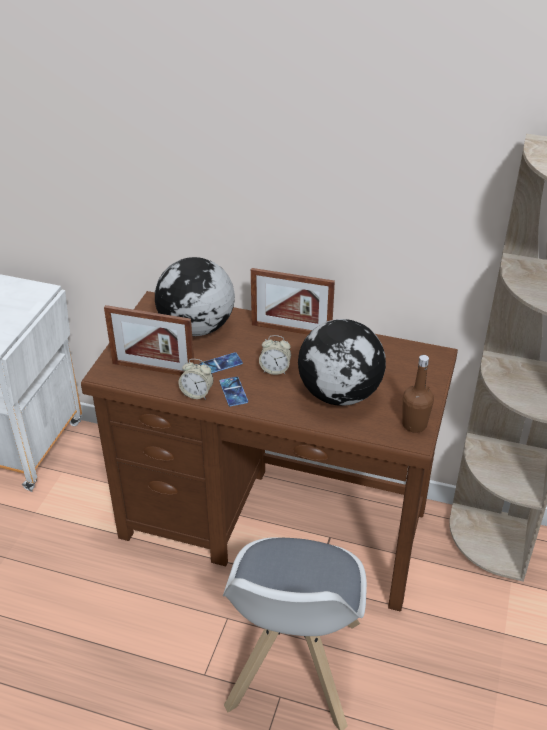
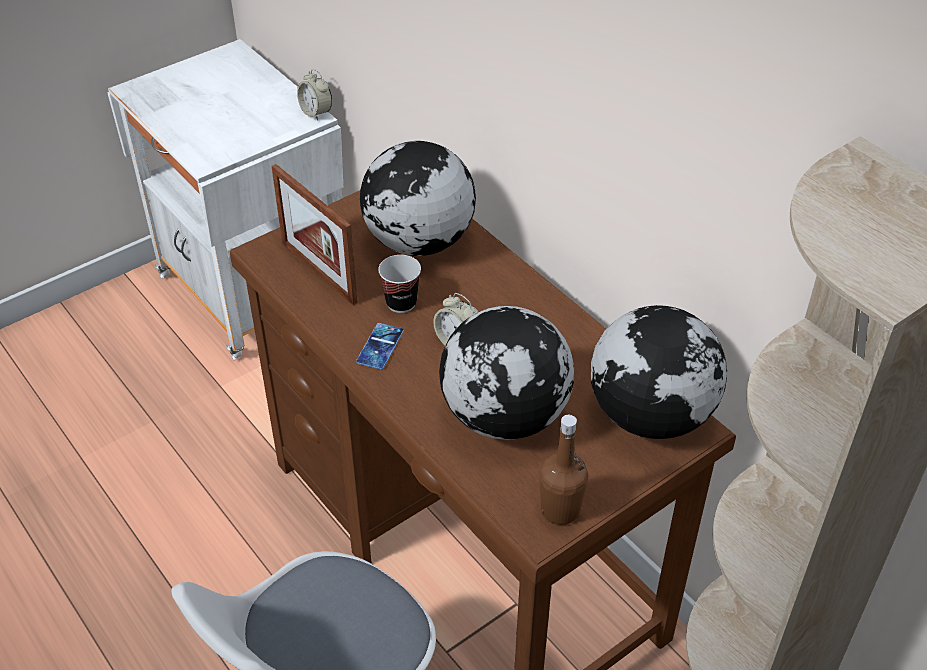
camera: 35 degrees right, 5 degrees up
(197, 393) = (336, 327): alarm clock -> alarm clock (316, 112)
(221, 364) = (401, 303): phone -> cup
(291, 330) = (530, 299): picture frame -> none
(410, 358) = (651, 414): none -> globe

